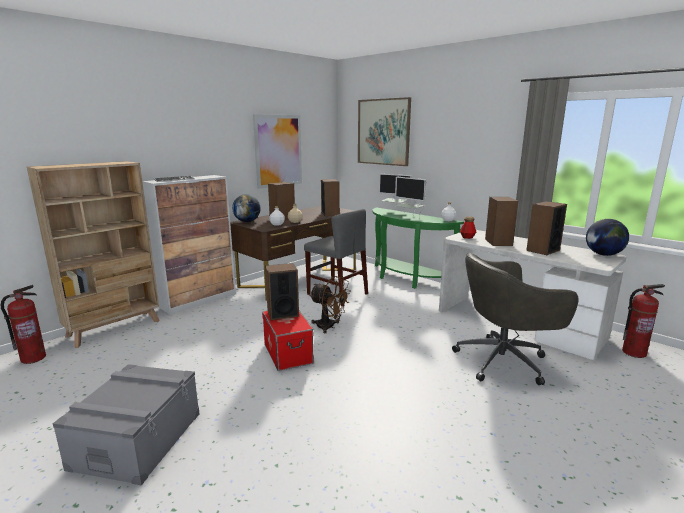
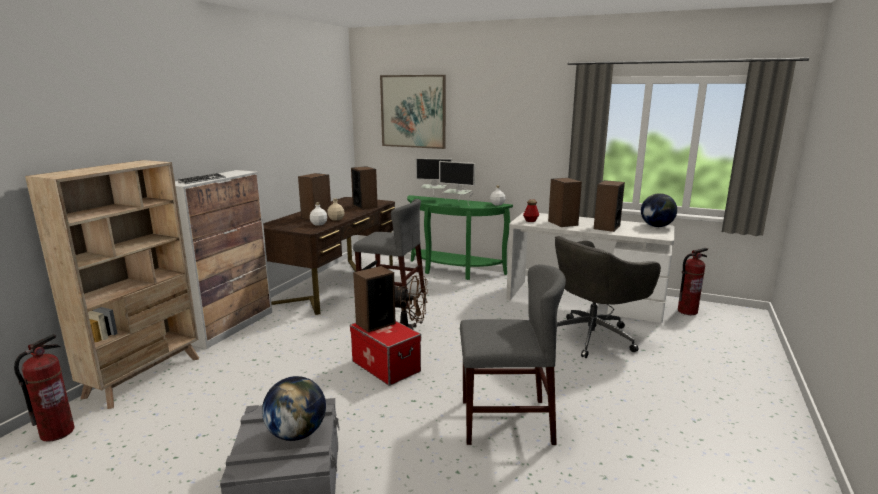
camera: 20 degrees left, 0 degrees up
(247, 221) = (277, 223): globe -> globe (296, 434)
(278, 151) = (298, 136): picture -> none
(356, 427) = (506, 421): none -> grey chair

